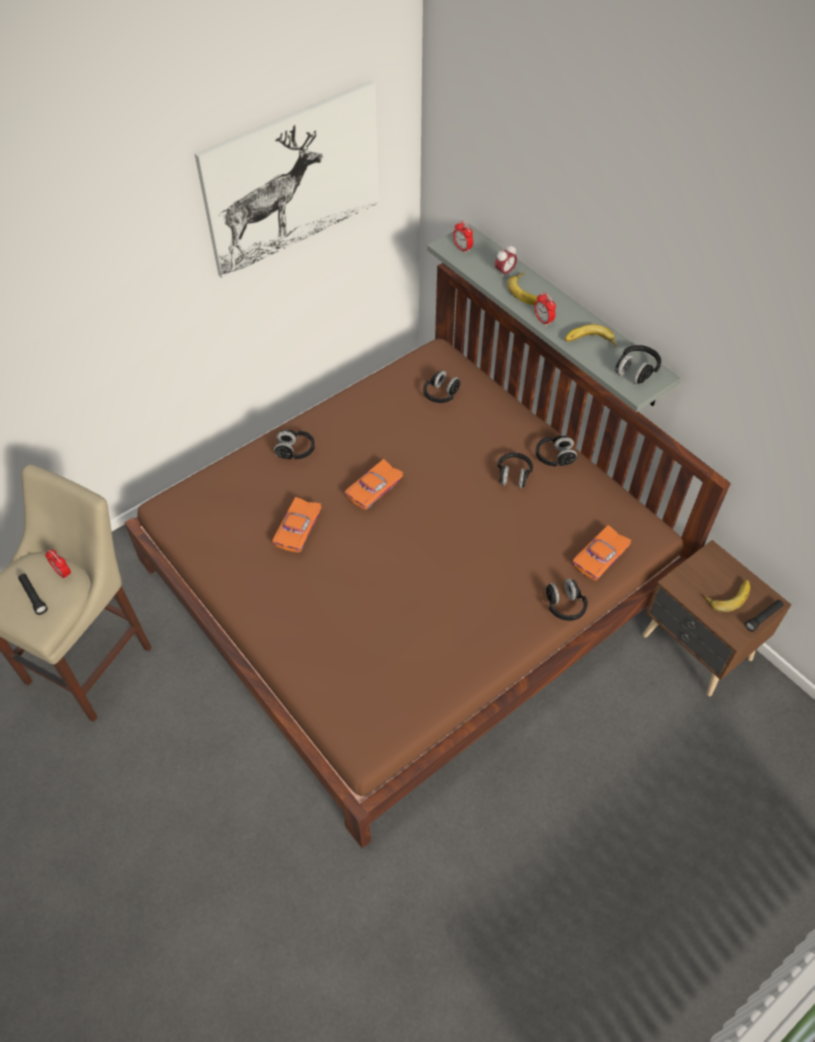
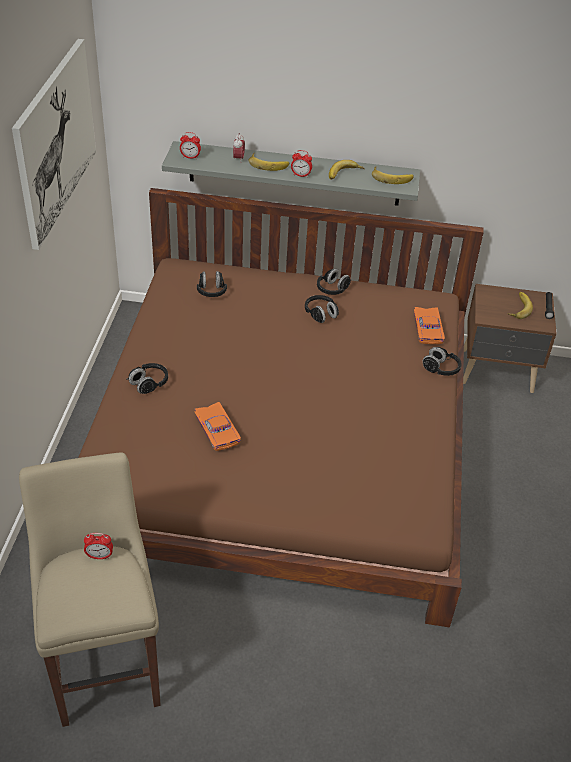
camera: 45 degrees left, 10 degrees down
(33, 596) = (97, 588): black flashlight -> none
(375, 490) = (241, 374): orange toy car -> none
(636, 371) = (391, 177): black headphones -> banana

